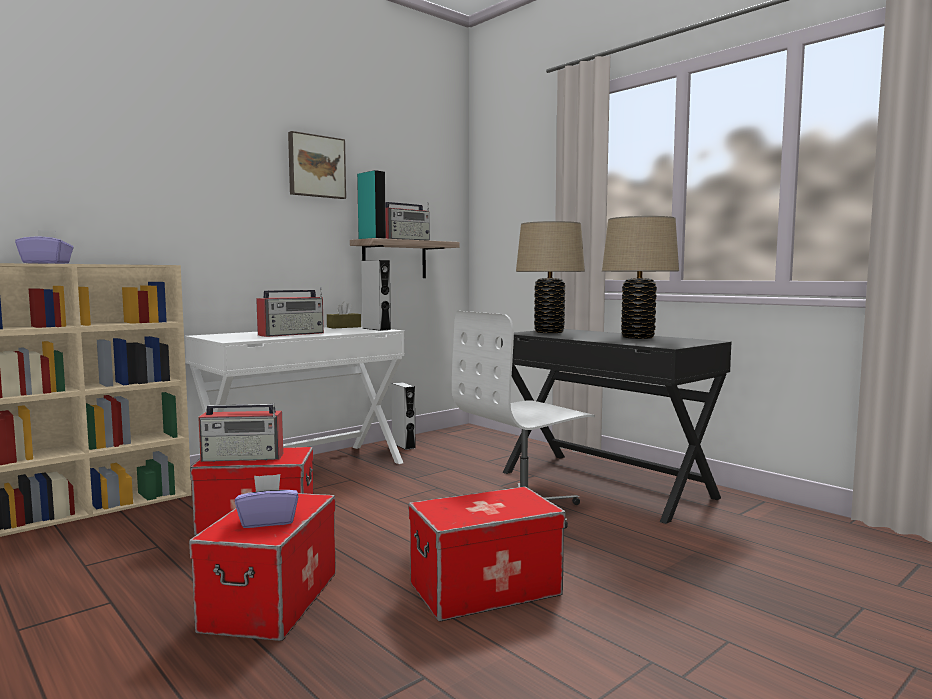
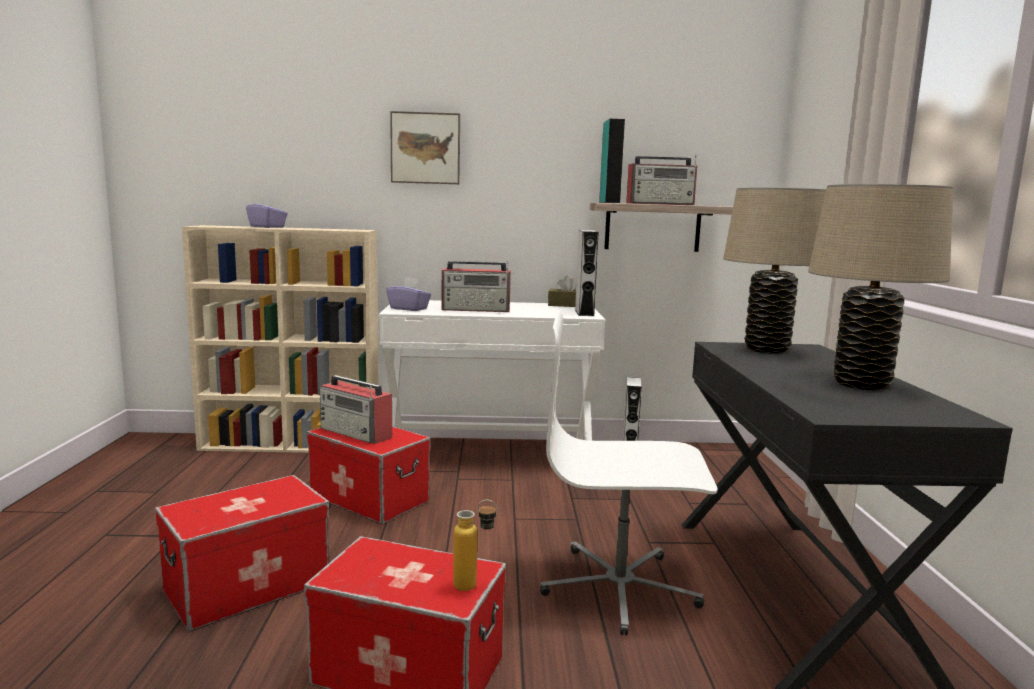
camera: 40 degrees right, 5 degrees up
(268, 521) = (229, 510): purple tissue box -> purple tissue box (409, 309)
(316, 166) = (551, 118): picture -> picture (426, 148)
(535, 499) = (474, 587): none -> bottle

